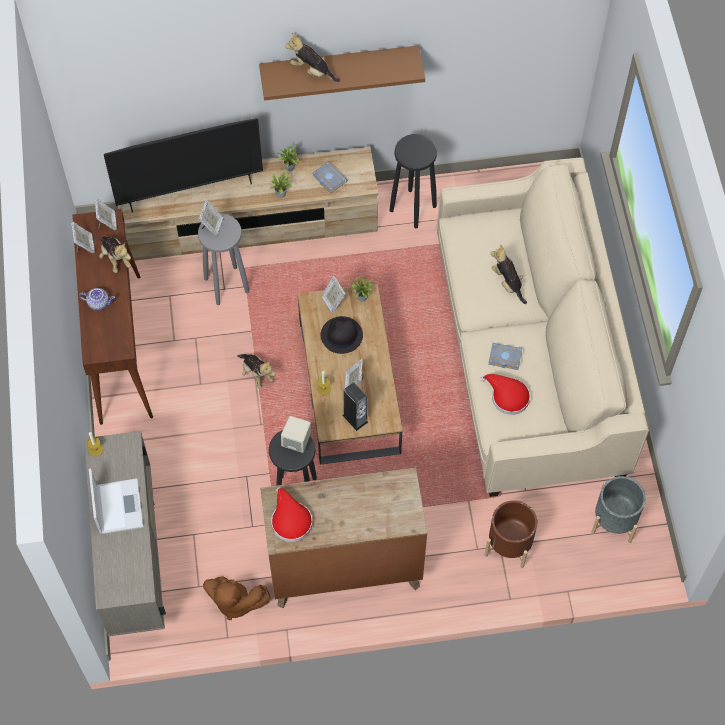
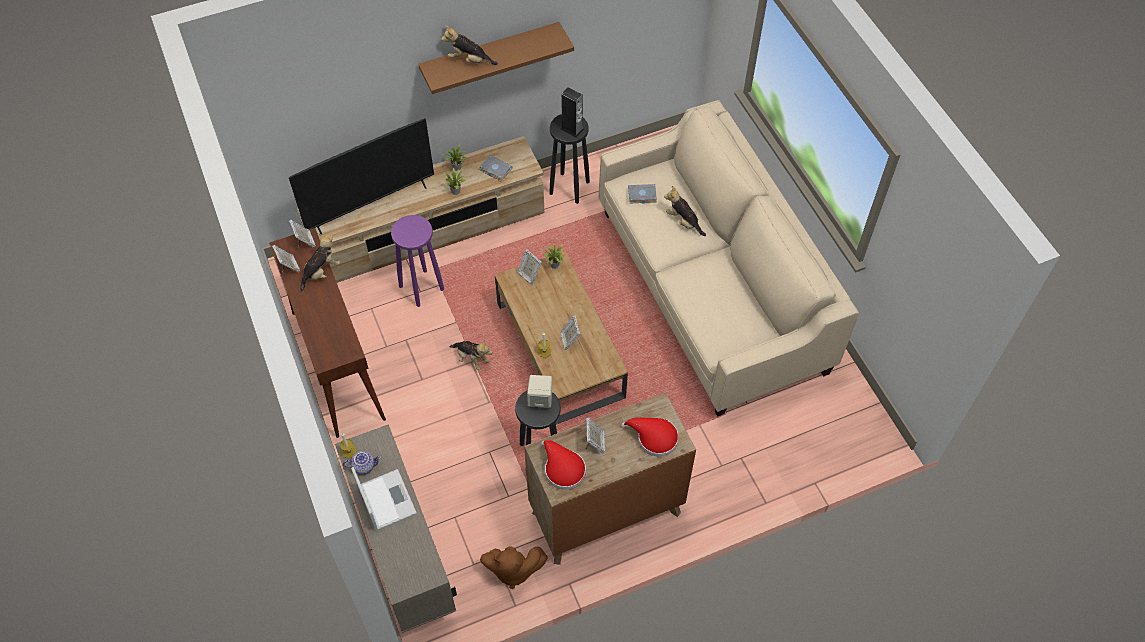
camera: 15 degrees left, 5 degrees down
(99, 303) = (317, 315): teapot -> teapot (364, 466)
(115, 258) = (321, 272): plush toy -> plush toy turned 90 degrees counterclockwise
(212, 226) = (403, 227): picture frame -> picture frame (595, 443)
(227, 285) = (422, 287): grey stool -> purple stool
(341, 335) = (546, 302): black hat -> none
(355, 418) = (581, 371): speaker -> speaker (572, 129)
(504, 358) = (702, 285): grey book -> grey book (641, 196)
(507, 396) = (716, 317): red hat -> red hat (653, 438)
(509, 544) = (749, 454): brown planter -> none
(614, 520) = (834, 410): grey planter -> none

